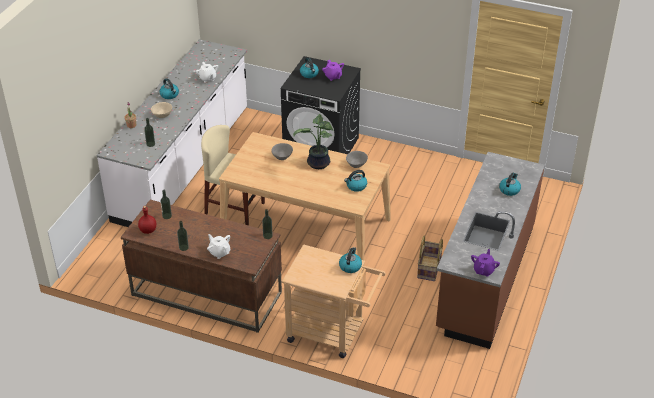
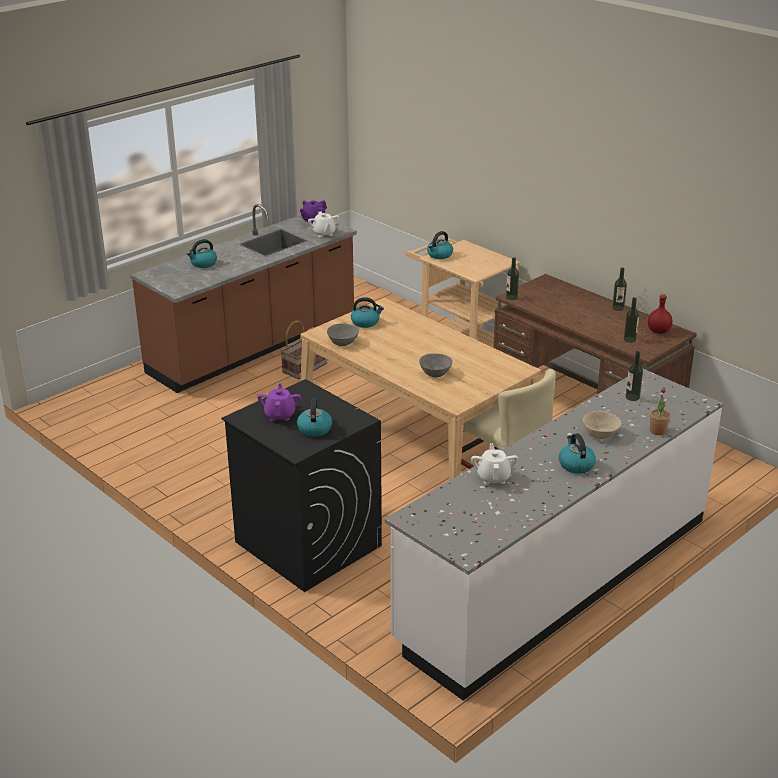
camera: 155 degrees left, 10 degrees down
(219, 252) = (576, 296): white teapot -> white teapot (324, 233)
(318, 164) = (393, 354): potted plant -> none

